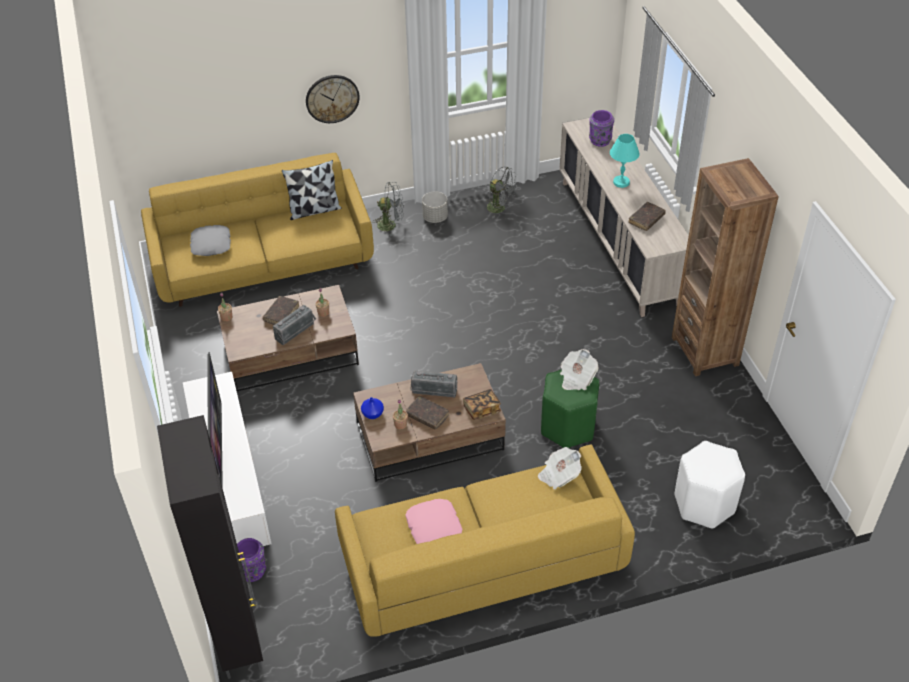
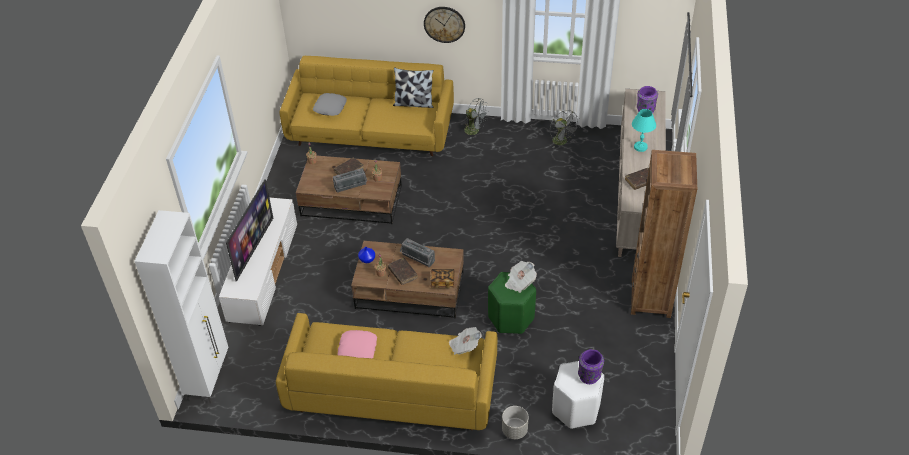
camera: 25 degrees right, 0 degrees up
(238, 637) = (209, 377): black cabinet -> white cabinet
(252, 570) = (242, 338): purple vase -> purple vase (589, 376)
(435, 218) = (510, 135): grey planter -> grey planter (514, 430)

